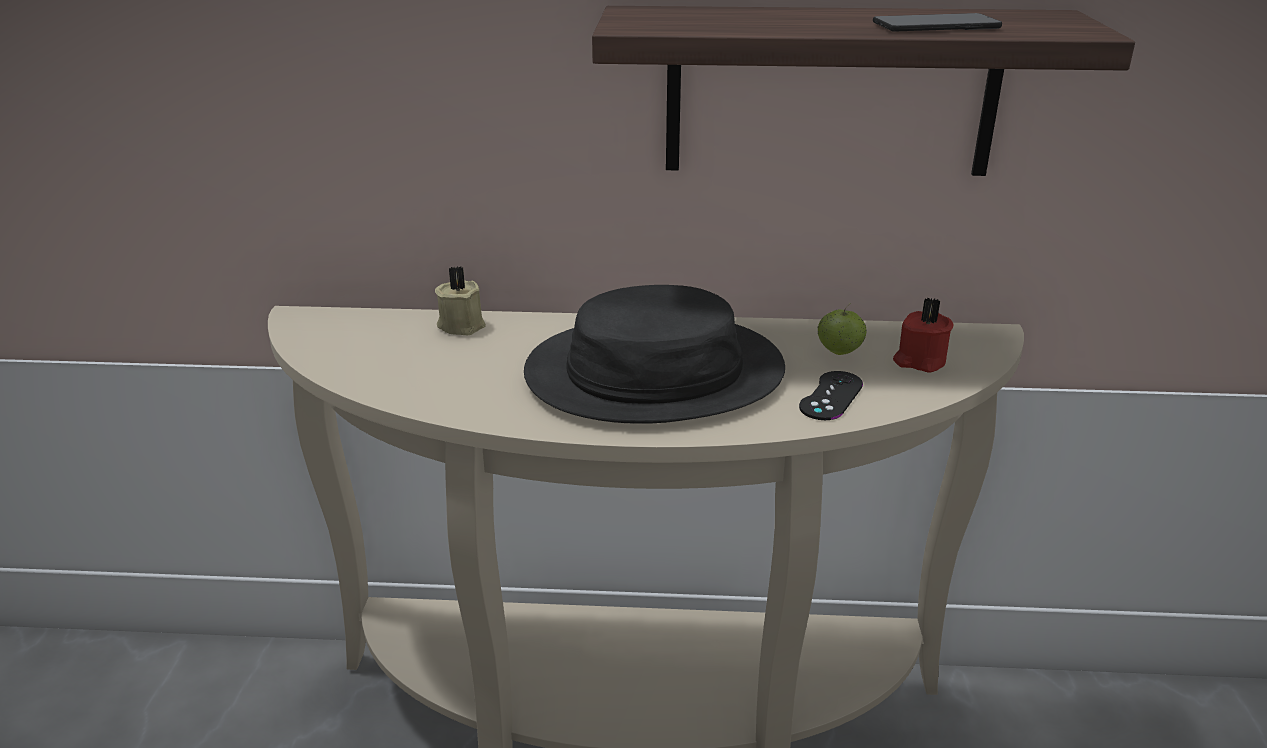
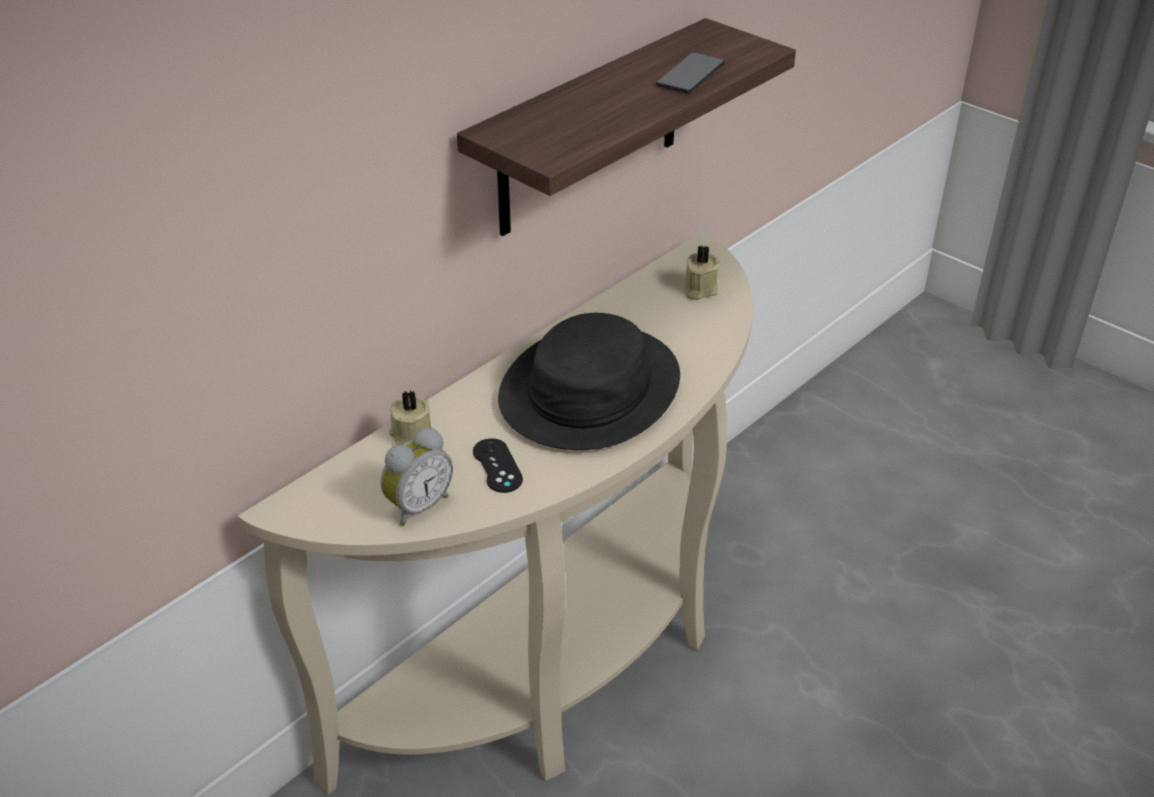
camera: 50 degrees left, 10 degrees up
(368, 365) = (417, 506): none -> alarm clock
(831, 396) = (697, 342): black game controller -> black game controller (497, 466)
(839, 352) = (654, 309): apple -> none
(919, 361) = (698, 290): red candle -> beige candle

